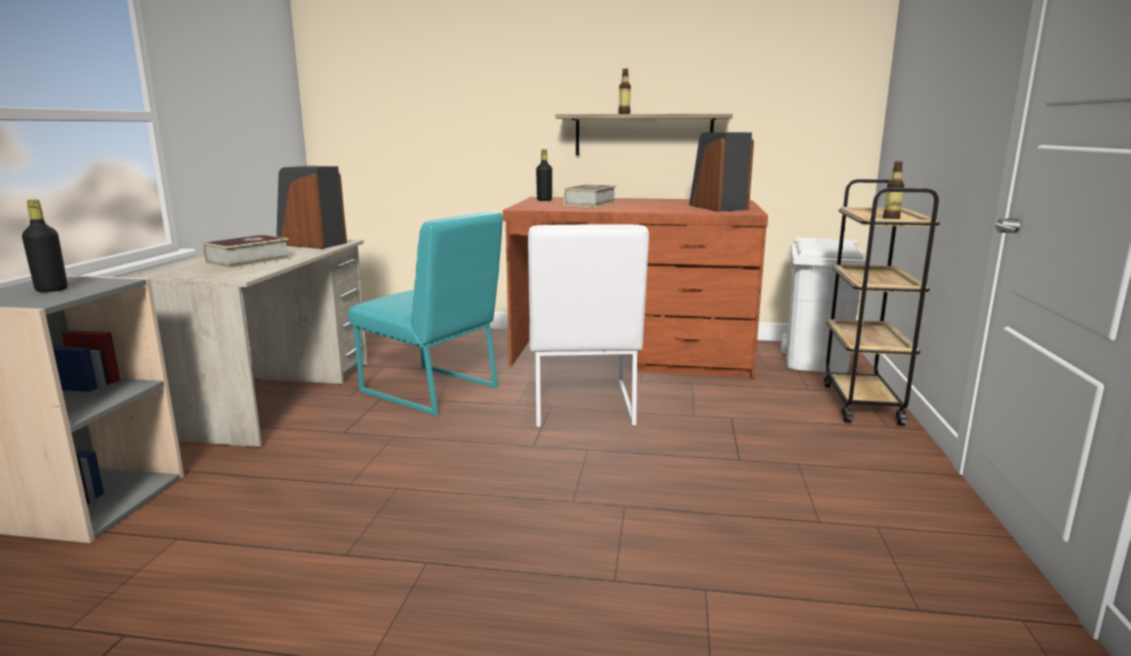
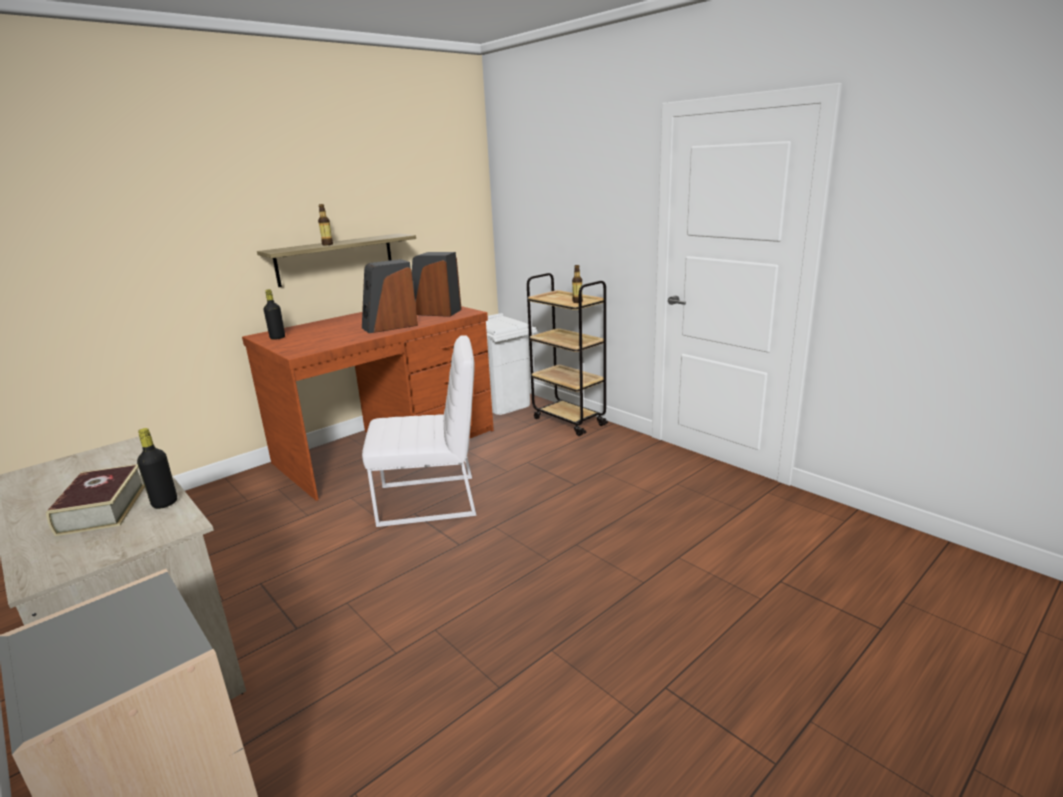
camera: 50 degrees left, 5 degrees up
(51, 290) = (108, 640): black bottle -> black bottle (165, 503)
(311, 244) = (96, 462): speaker -> speaker (390, 326)
(431, 390) = (293, 553): turquoise chair -> none
(581, 404) = (431, 500): white chair -> white chair turned 45 degrees counterclockwise
(590, 203) = (331, 331): book -> none

